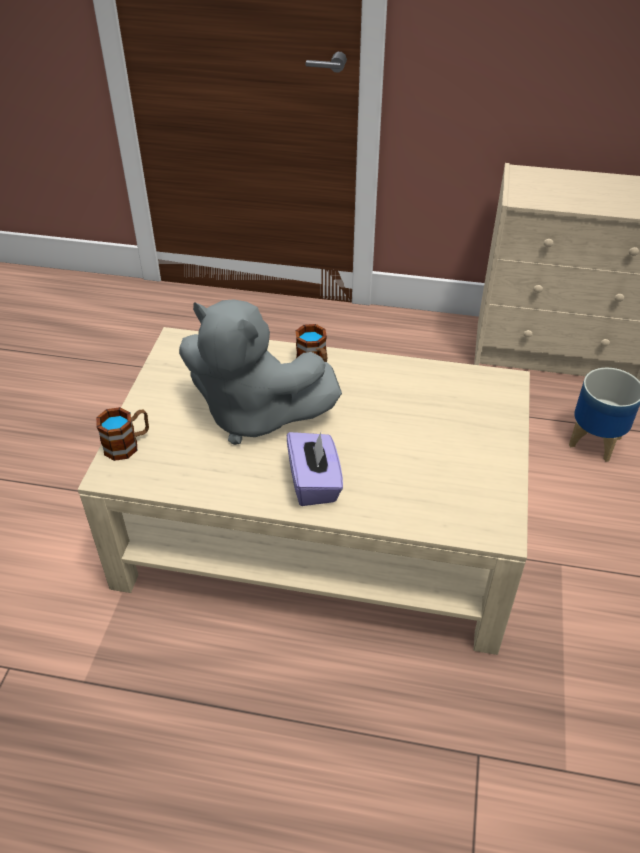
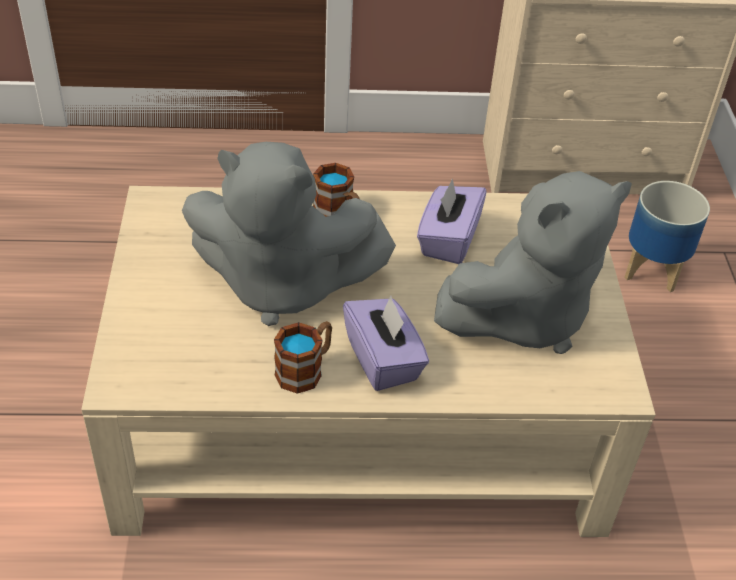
camera: 15 degrees left, 0 degrees up
(128, 444) = (130, 343): mug -> mug (305, 369)
(396, 395) = (448, 240): none -> purple tissue box
(438, 462) = (523, 316): none -> grey plush toy

